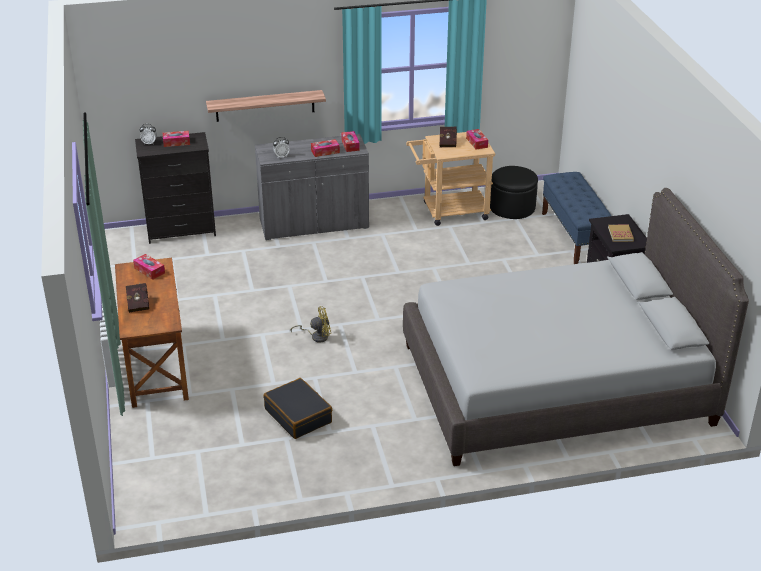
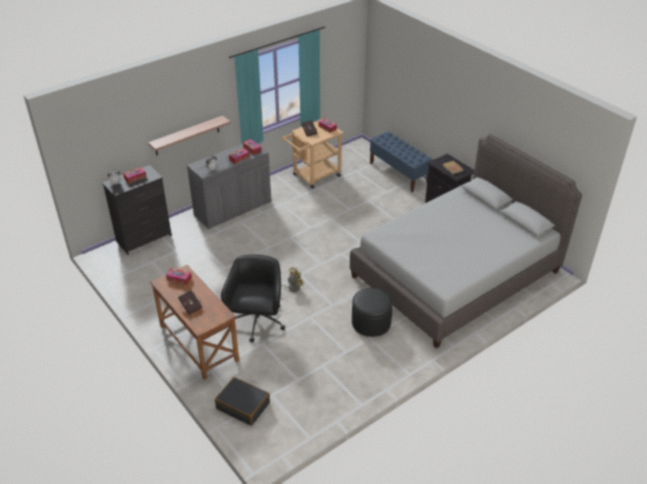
camera: 25 degrees left, 5 degrees up
(243, 363) = (257, 322): none -> black office chair
(298, 416) = (319, 347): black suitcase -> black suitcase (243, 405)
(512, 207) = (349, 164): black ottoman -> black ottoman (371, 322)

